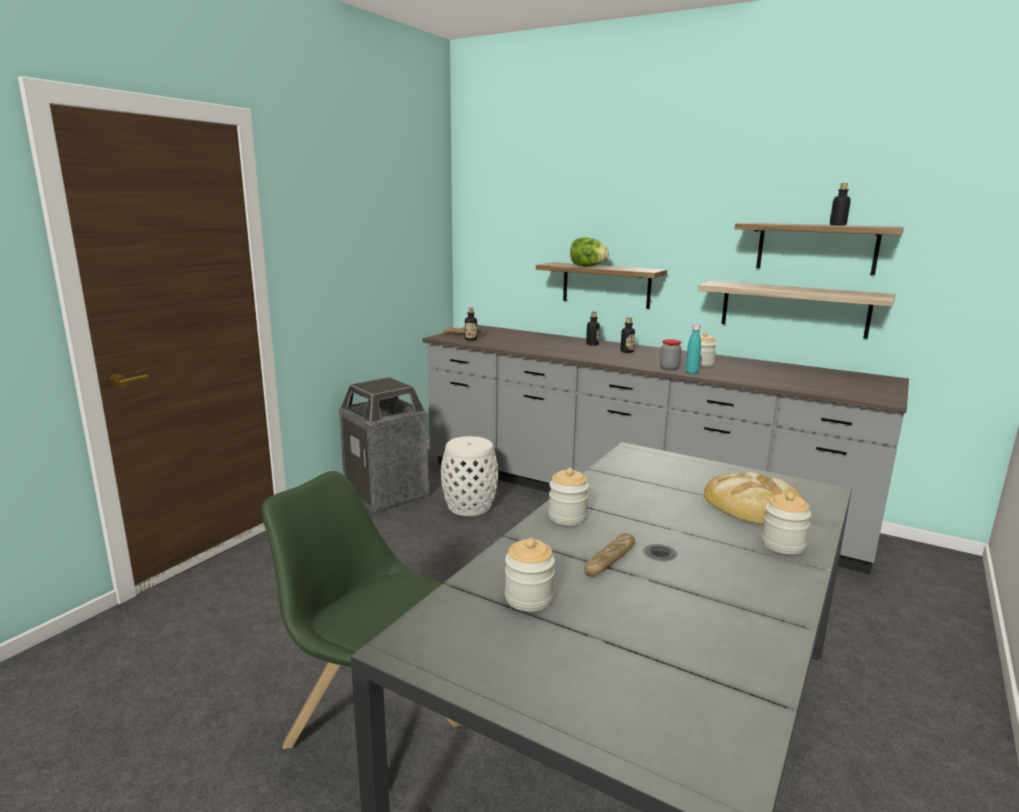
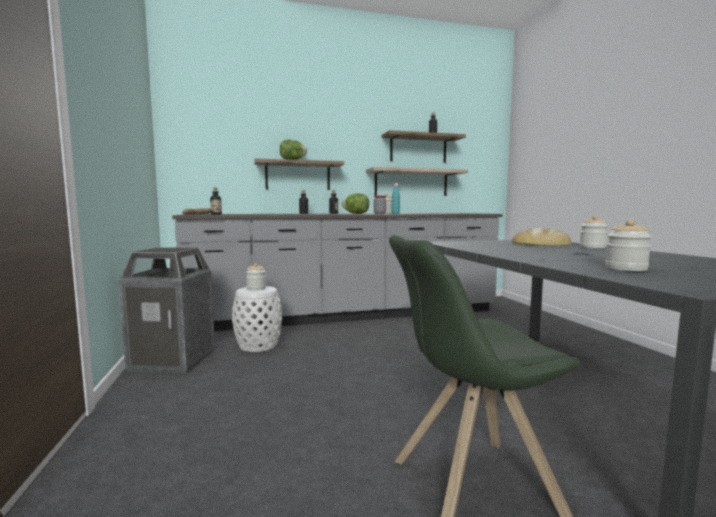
camera: 45 degrees left, 10 degrees down
(567, 517) = (512, 254): jar -> jar (256, 288)
(610, 561) = (585, 257): bread -> none
(641, 361) = (356, 213): none -> lettuce

